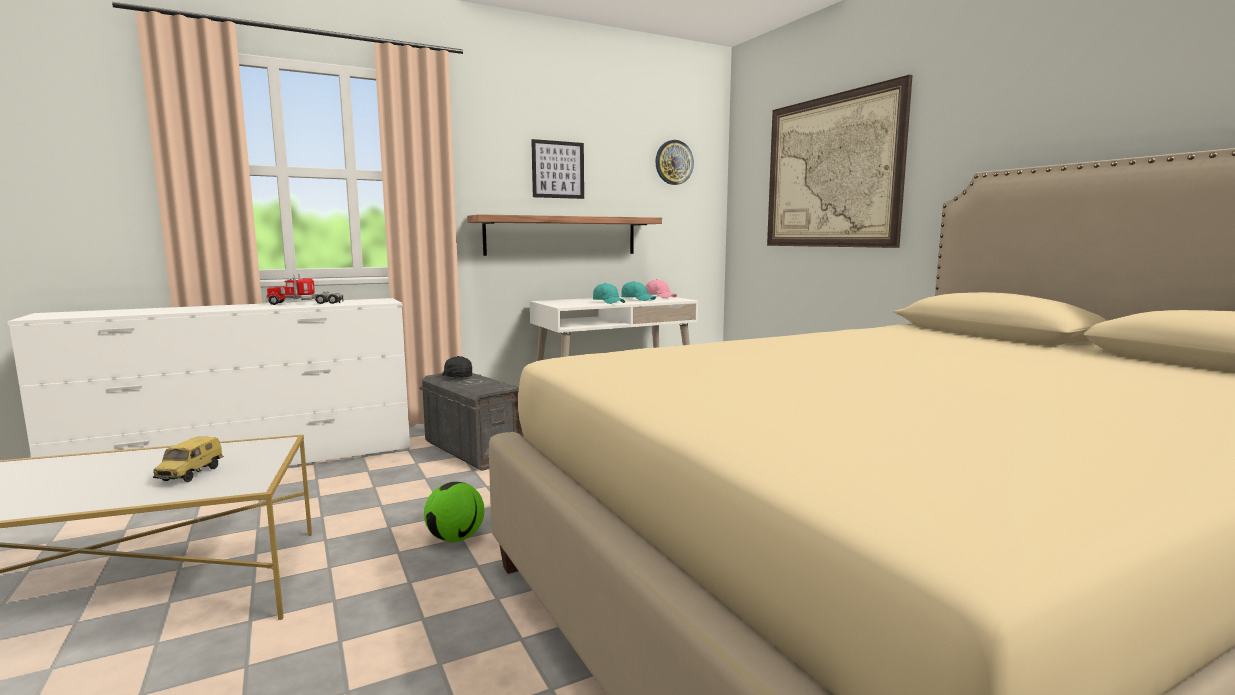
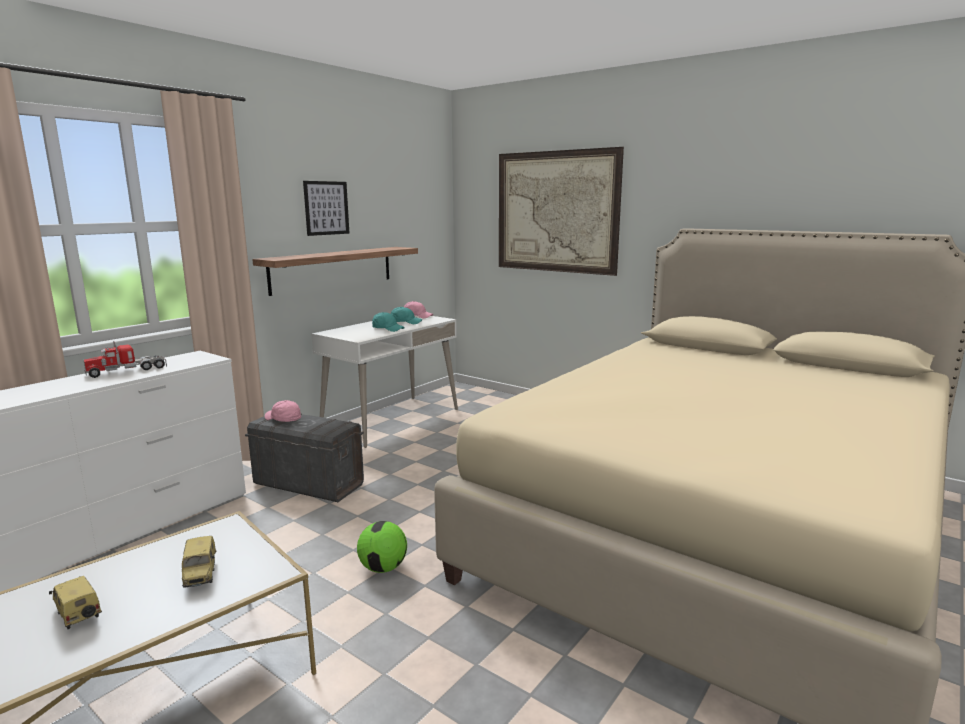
camera: 25 degrees left, 5 degrees up
(65, 482) = (76, 614): none -> toy car
(456, 377) = (283, 419): black cap -> pink cap
(673, 162) = (415, 195): wall clock -> none

